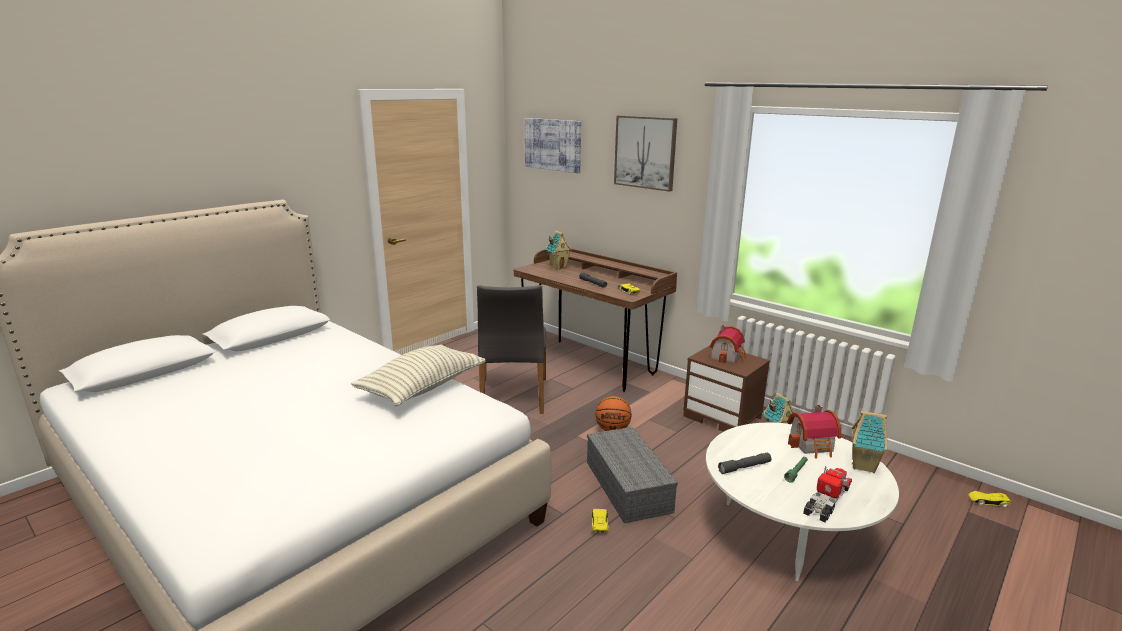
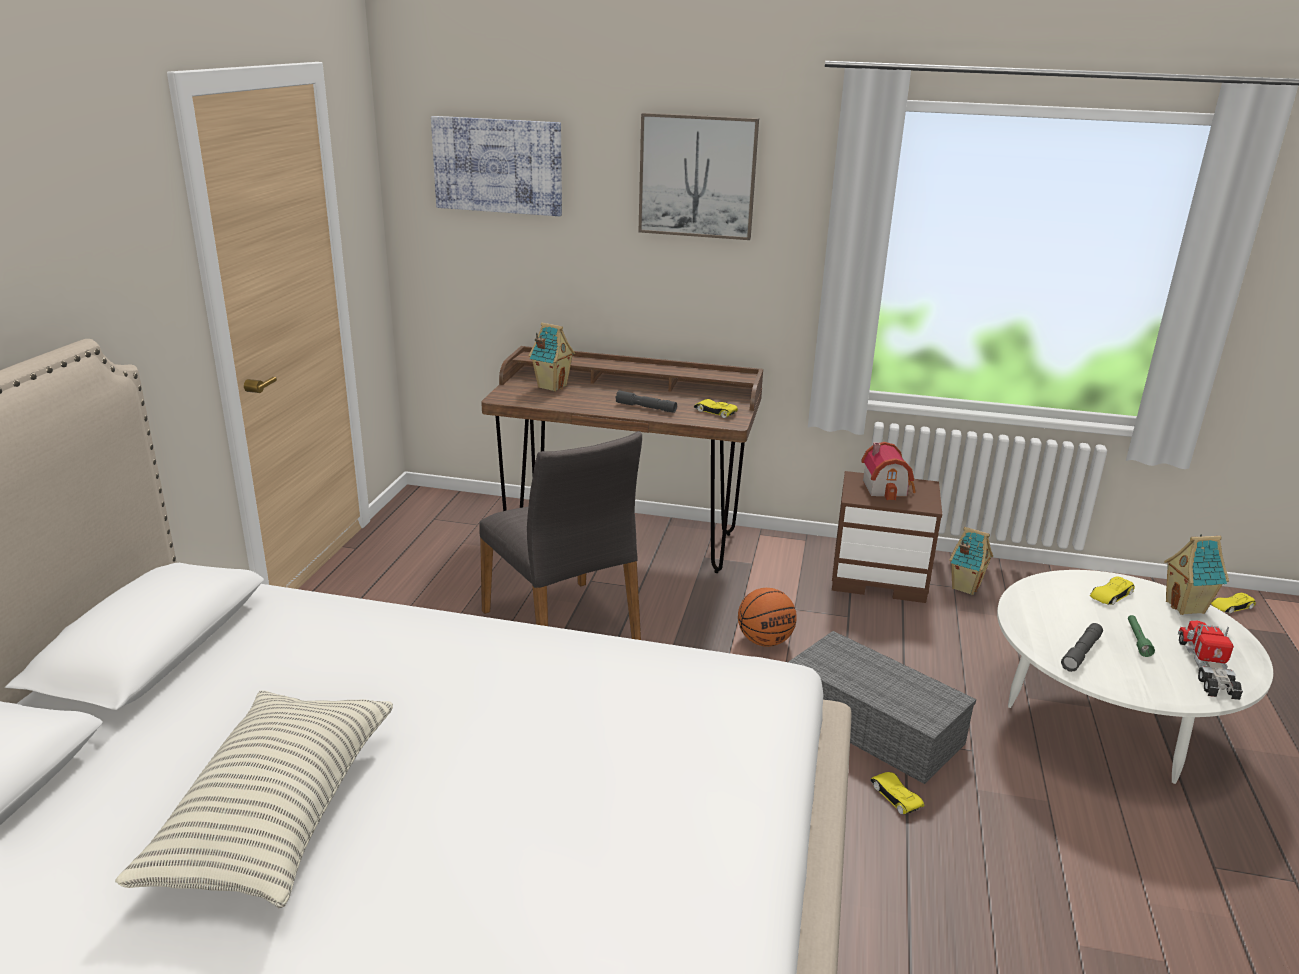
camera: 30 degrees left, 5 degrees up
(422, 388) = (605, 670): pillow -> pillow (276, 816)
(813, 445) = (1110, 595): toy house -> yellow toy car

